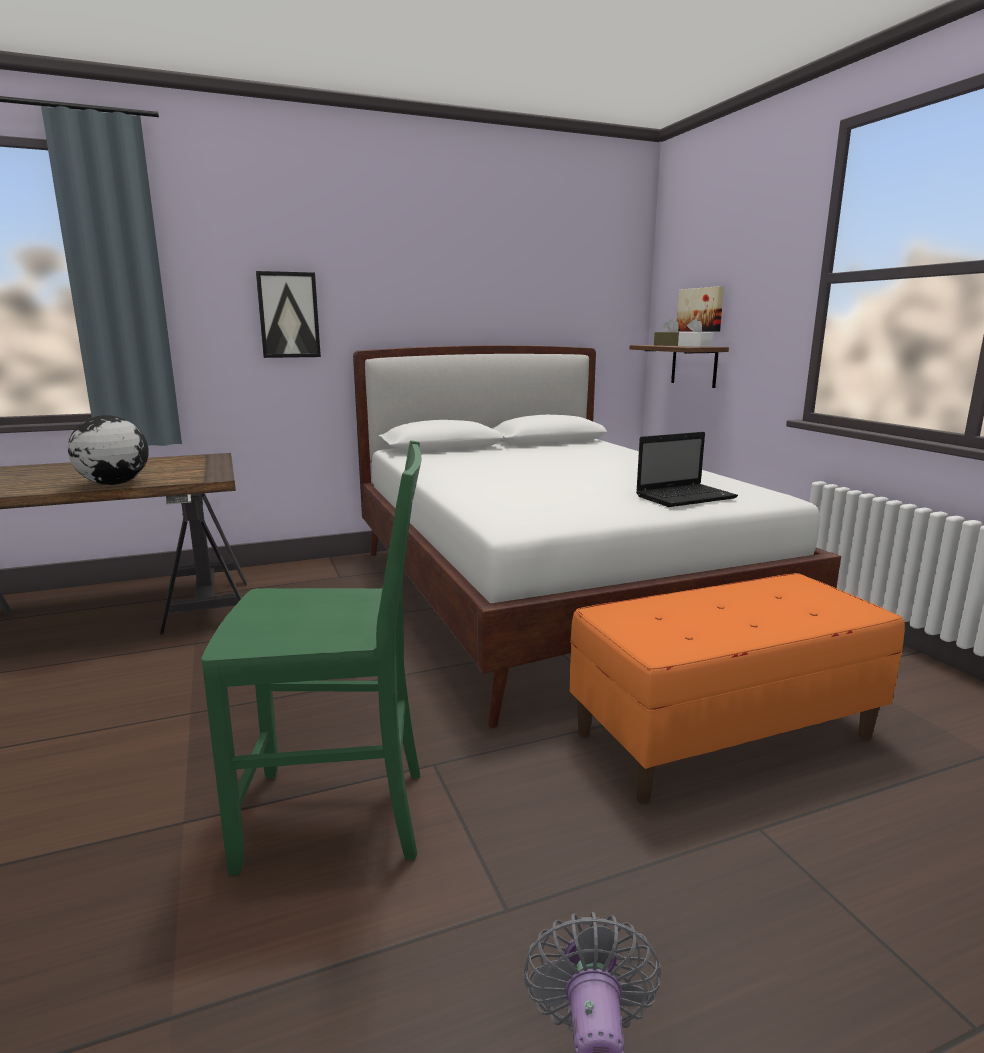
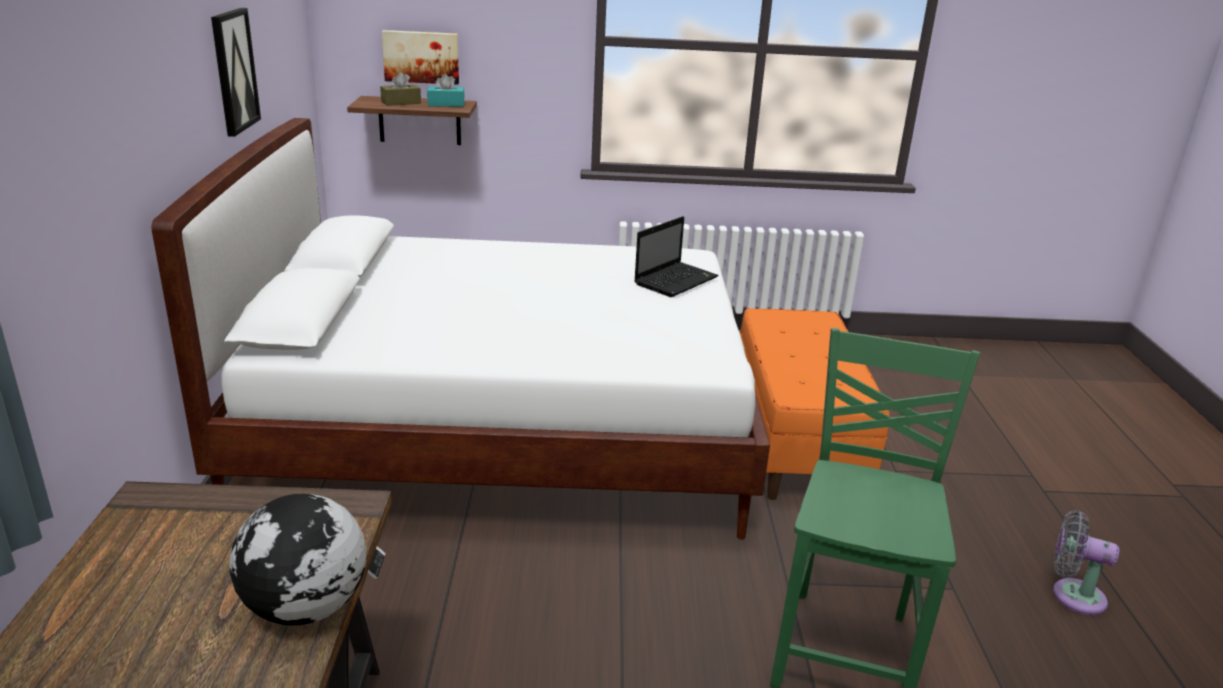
camera: 70 degrees left, 10 degrees up
(288, 315) = (79, 195): picture -> picture (234, 71)
(686, 497) = (676, 280): laptop -> laptop turned 45 degrees clockwise
(694, 346) = (446, 104): white tissue box -> turquoise tissue box

